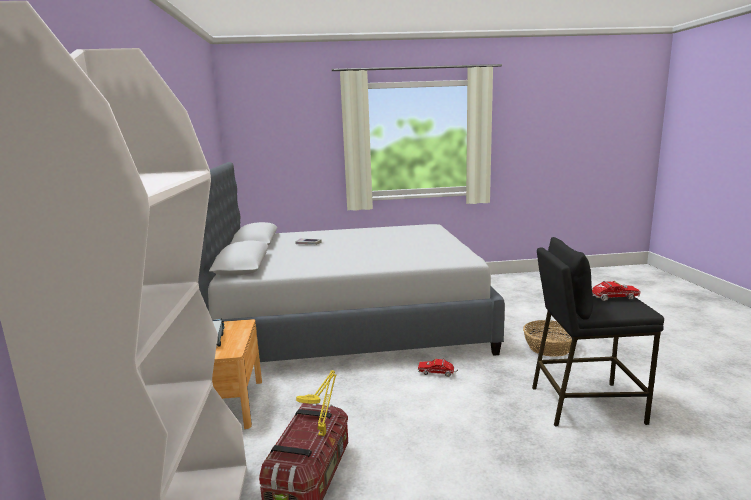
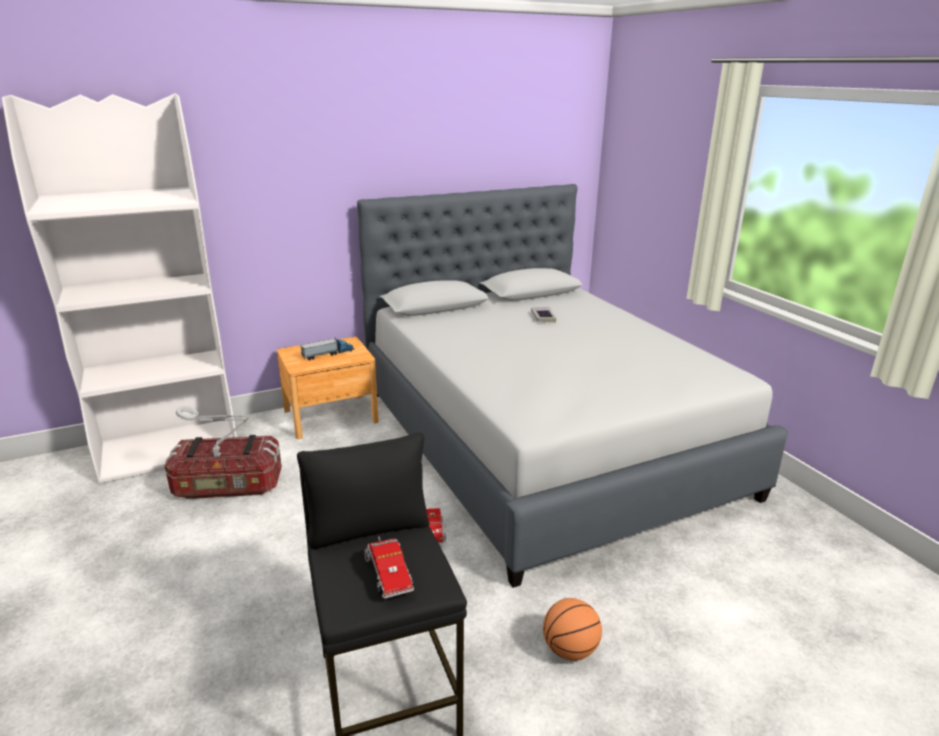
camera: 70 degrees right, 10 degrees up
(323, 433) = (220, 456): yellow table lamp -> grey table lamp
(549, 348) = (570, 650): basket -> basketball

